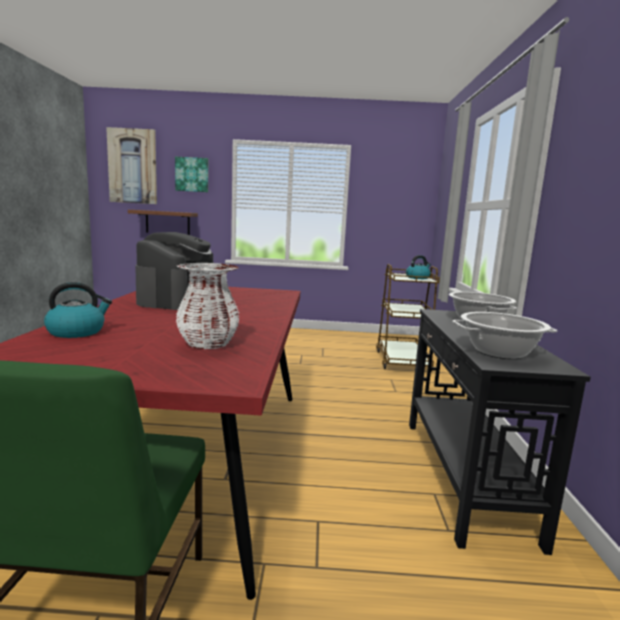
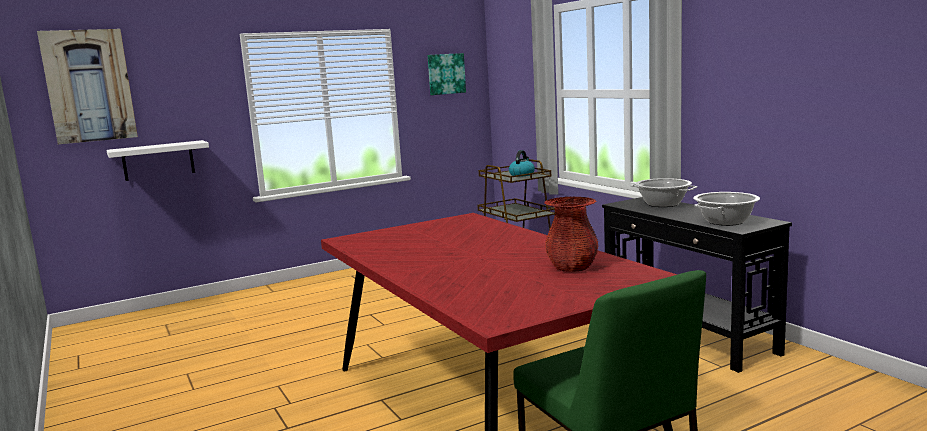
camera: 30 degrees left, 0 degrees up
(77, 332) = (459, 289): kettle -> none
(167, 222) = (158, 160): brown shelf -> white shelf
(177, 300) = (418, 248): coffee machine -> none
(192, 174) = (187, 87): picture -> picture (446, 74)
(207, 344) = (572, 267): white vase -> red vase

